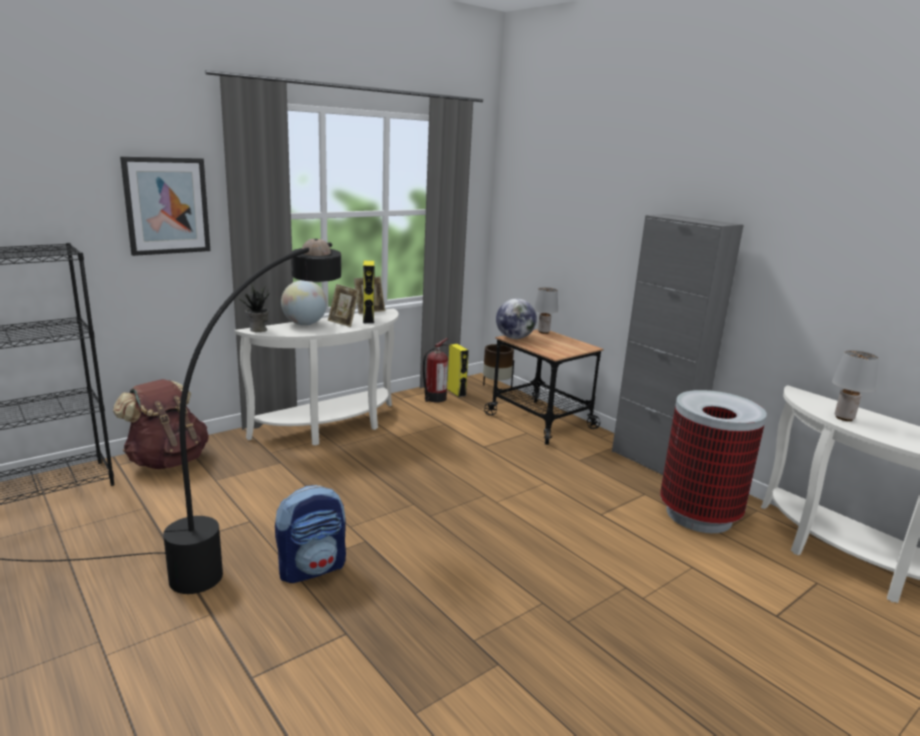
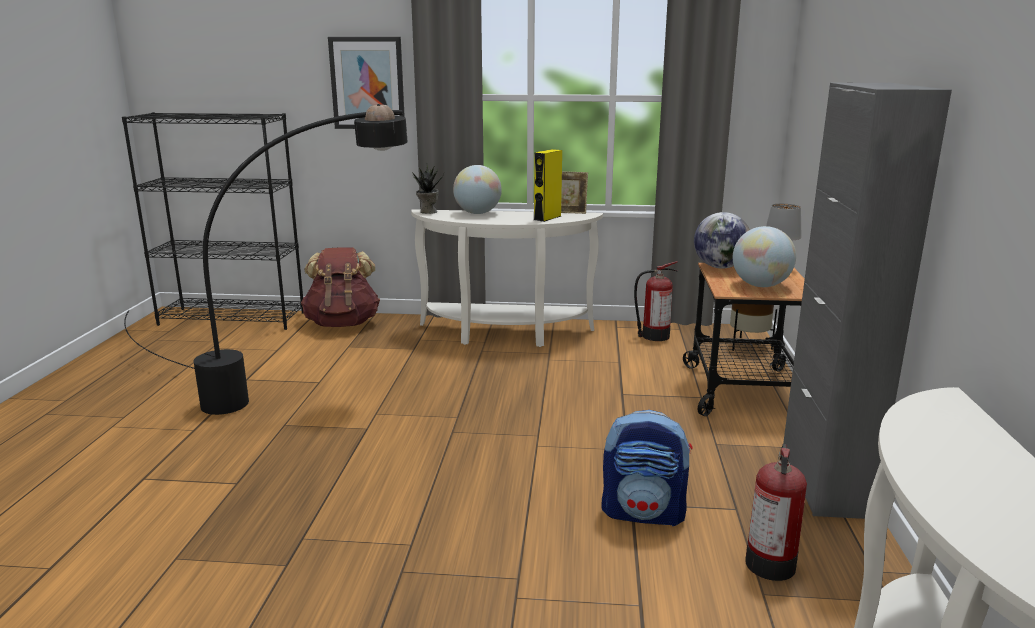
camera: 45 degrees right, 0 degrees up
(312, 568) = (297, 430): backpack -> backpack (644, 513)
(343, 323) = (515, 217): picture frame -> none
(456, 392) = (691, 336): yellow speaker -> none
(560, 347) = (760, 286): none -> globe
(698, 515) = (770, 562): trash can -> fire extinguisher
(844, 418) = (933, 449): grey table lamp -> none

